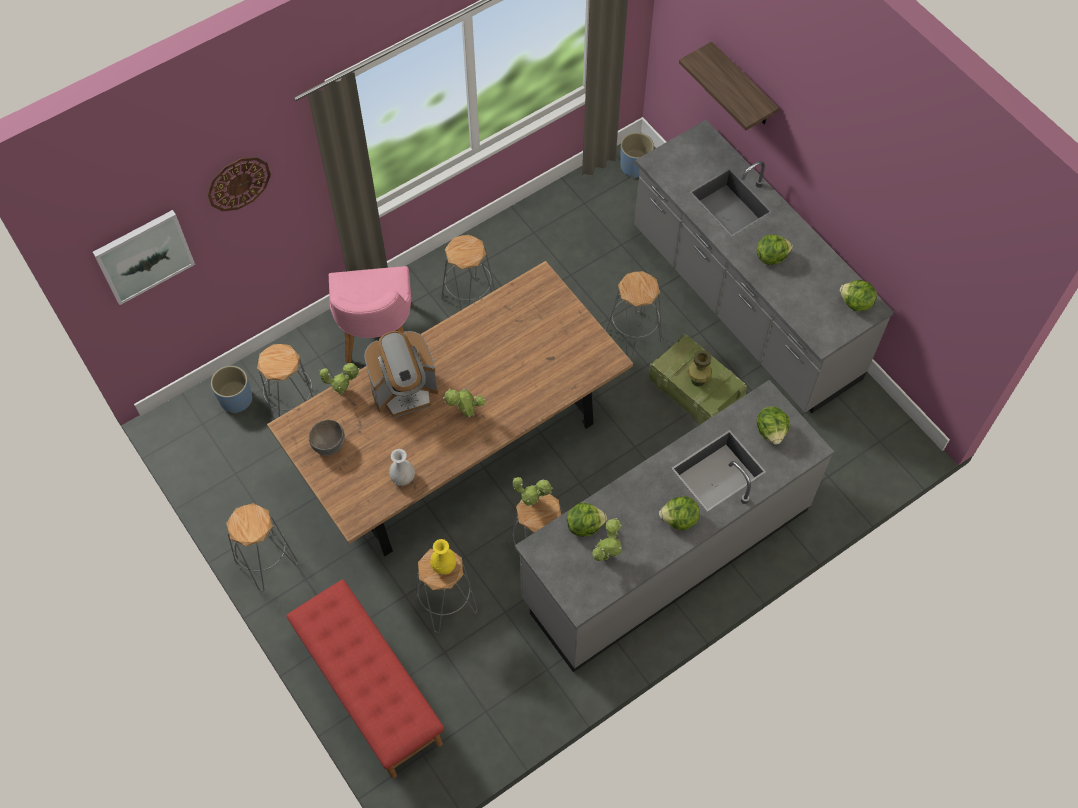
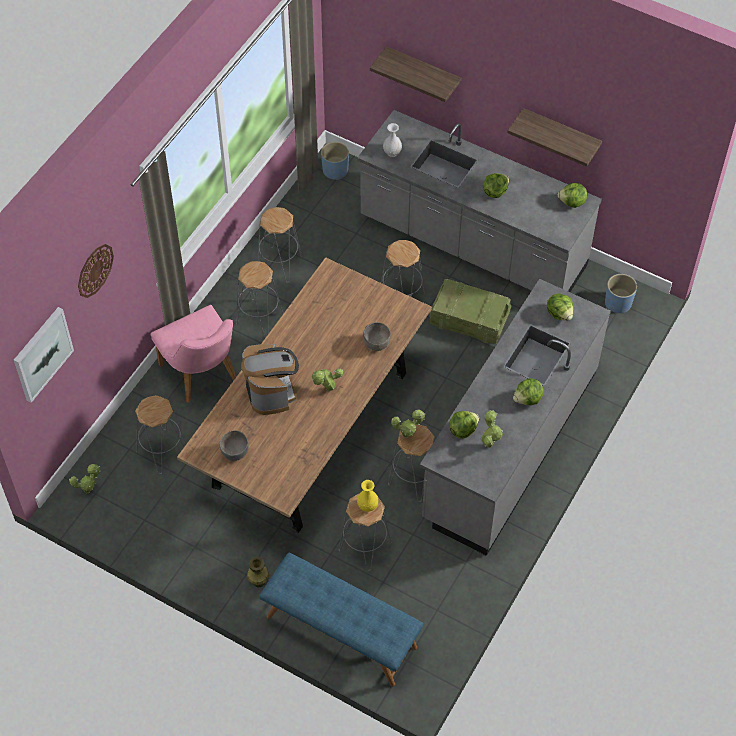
camera: 25 degrees left, 5 degrees down
(235, 399) = (112, 464): blue planter -> blue planter (617, 303)
(266, 561) = (207, 574): grey stool -> grey stool (279, 265)
(343, 391) = (223, 409): potted plant -> potted plant (89, 490)
(369, 690) = (340, 632): red bench -> blue bench
(403, 477) = (305, 453): white vase -> white vase (392, 152)
(404, 391) = (271, 391): coffee machine -> coffee machine turned 60 degrees counterclockwise
(548, 383) = (376, 344): none -> grey bowl
(697, 380) = (472, 308): green vase -> green vase (258, 581)
(868, 217) = (561, 134): none -> shelf

